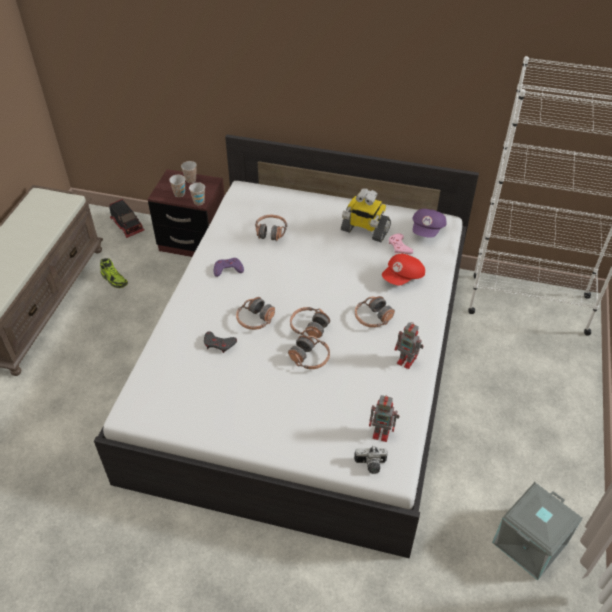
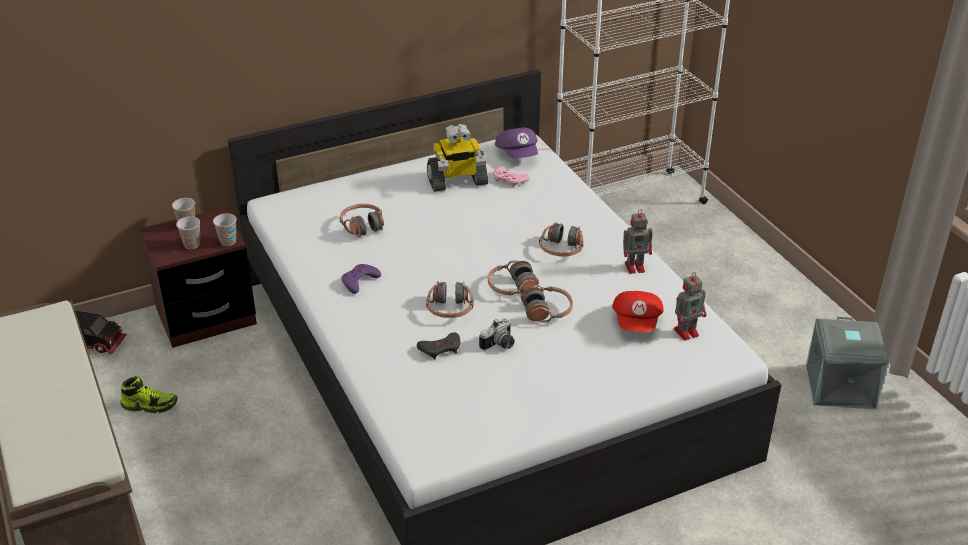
camera: 40 degrees left, 10 degrees down
(370, 465) = (709, 360): camera -> camera (500, 345)
(403, 277) = (546, 203): red cap -> red cap (637, 322)

